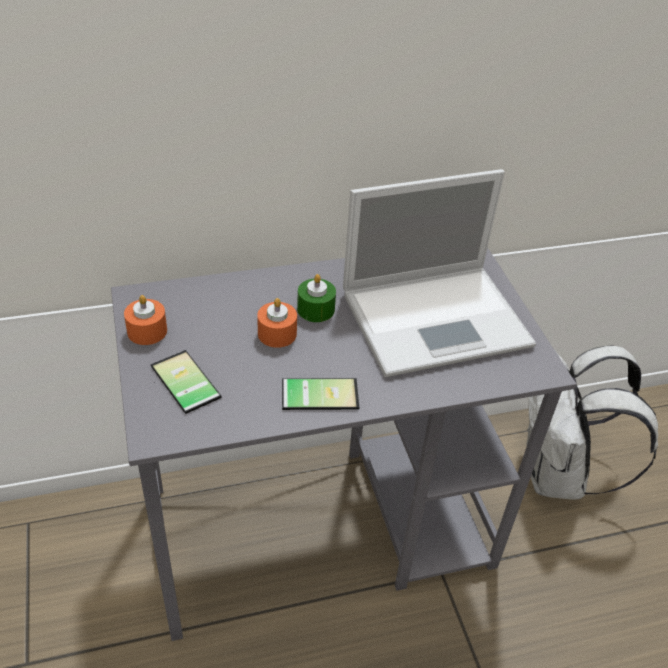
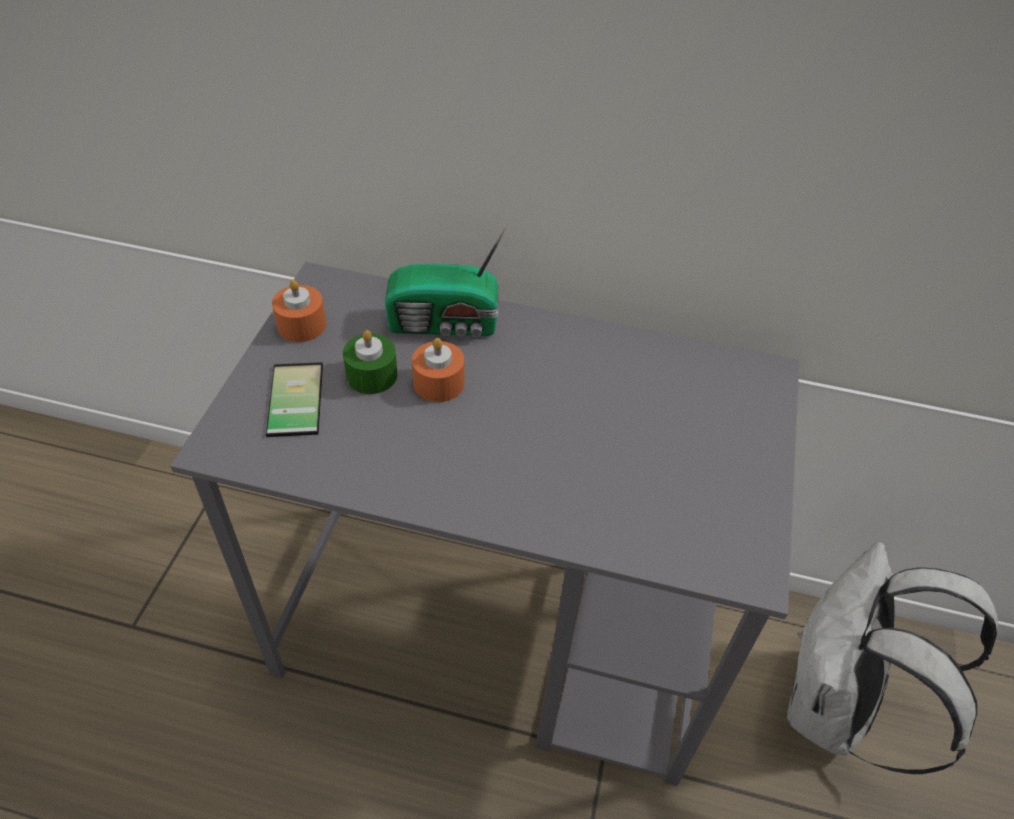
camera: 30 degrees right, 5 degrees up
(251, 294) = (446, 324): none -> radio
(316, 309) = (507, 370): green candle -> green candle (372, 375)
(319, 391) = (433, 474): phone -> none
(438, 318) = (655, 441): laptop -> none

